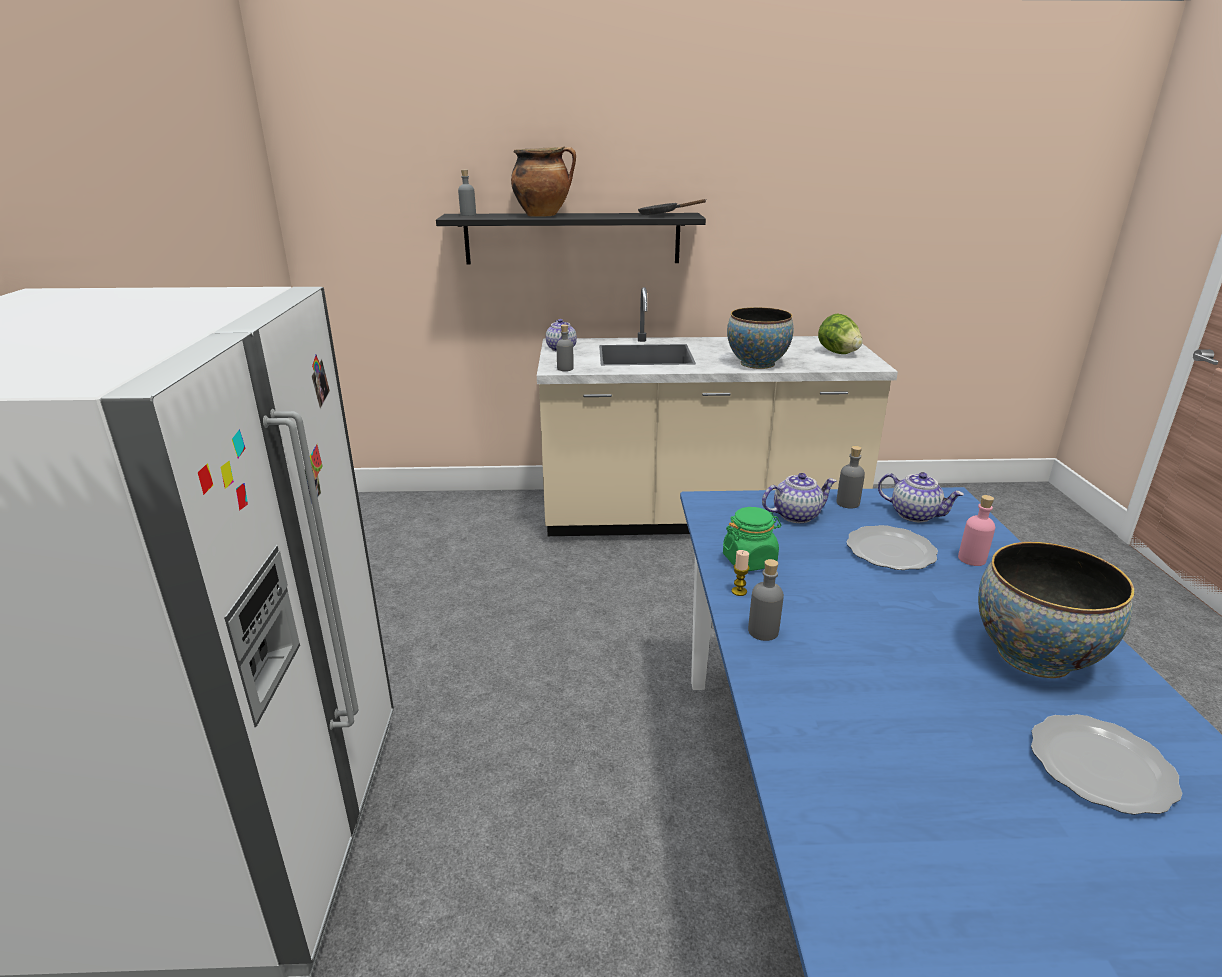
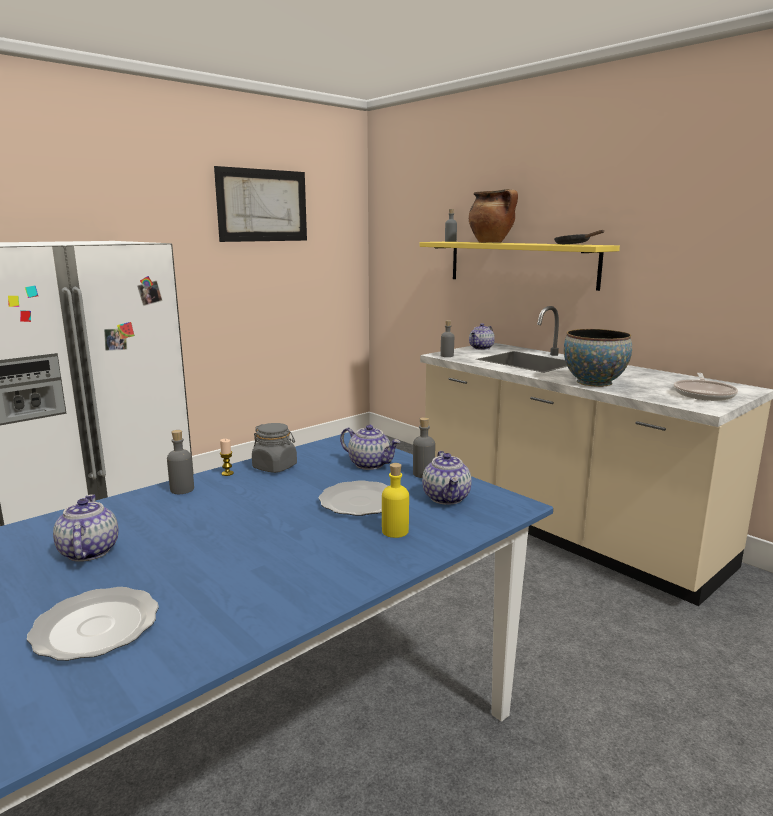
camera: 50 degrees right, 10 degrees down
(179, 176) = (263, 205): none -> picture
(572, 238) = (520, 263): black shelf -> yellow shelf
(749, 560) = (275, 467): green jar -> grey jar
(838, 353) = (703, 394): lettuce -> frying pan
(906, 736) = (88, 551): none -> teapot
(972, 559) = (395, 531): pink bottle -> yellow bottle
(1034, 656) = (247, 579): bowl -> none

